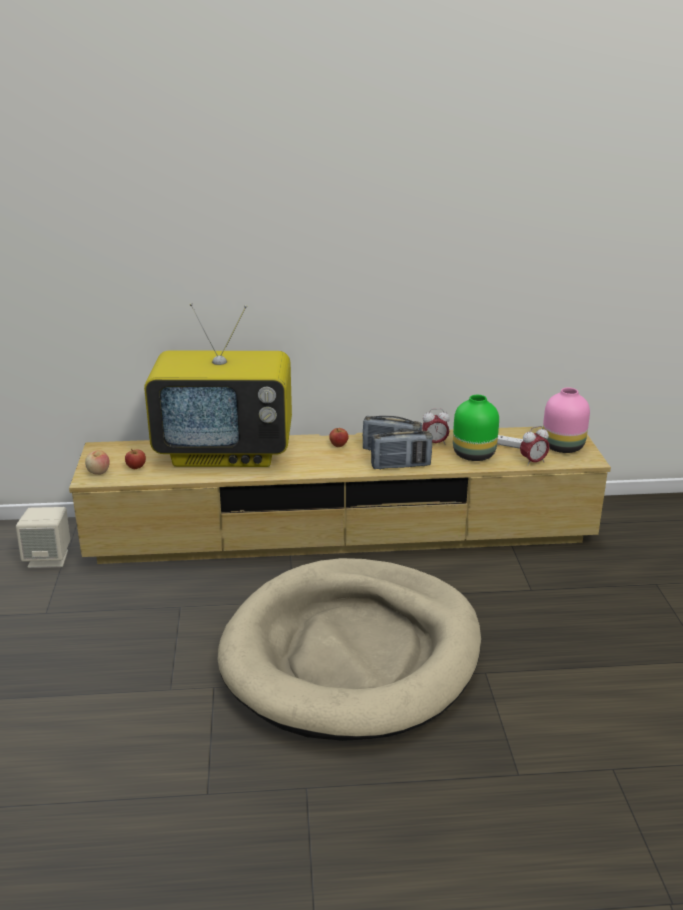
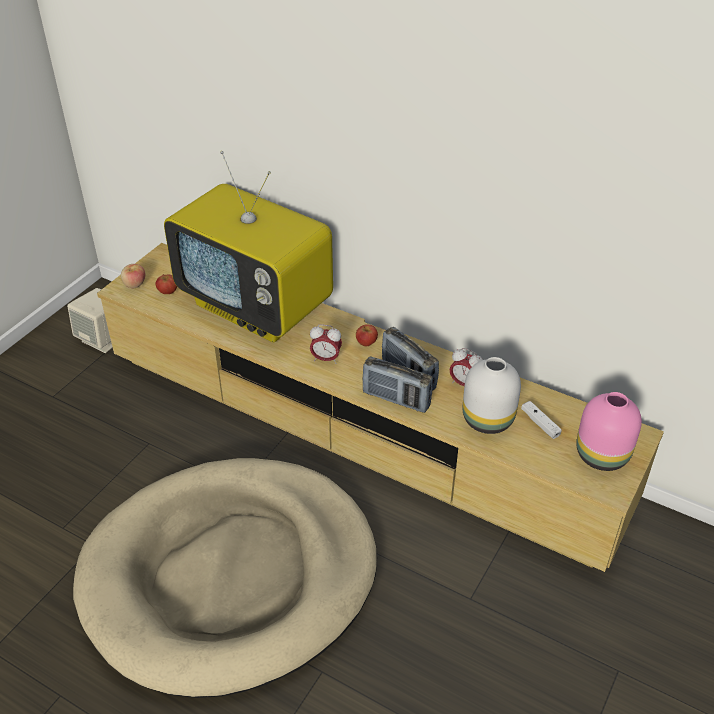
camera: 35 degrees right, 15 degrees up
(474, 455) = (487, 420): green vase -> white vase
(533, 462) = (541, 462): alarm clock -> alarm clock (326, 359)

